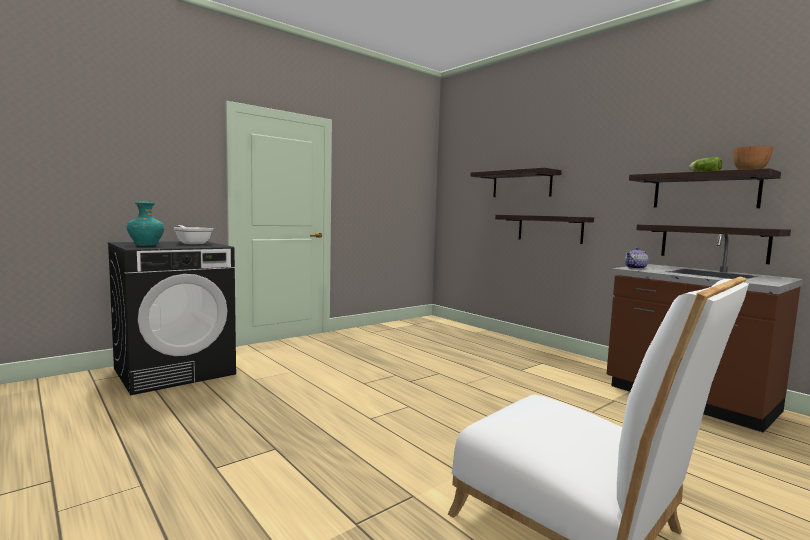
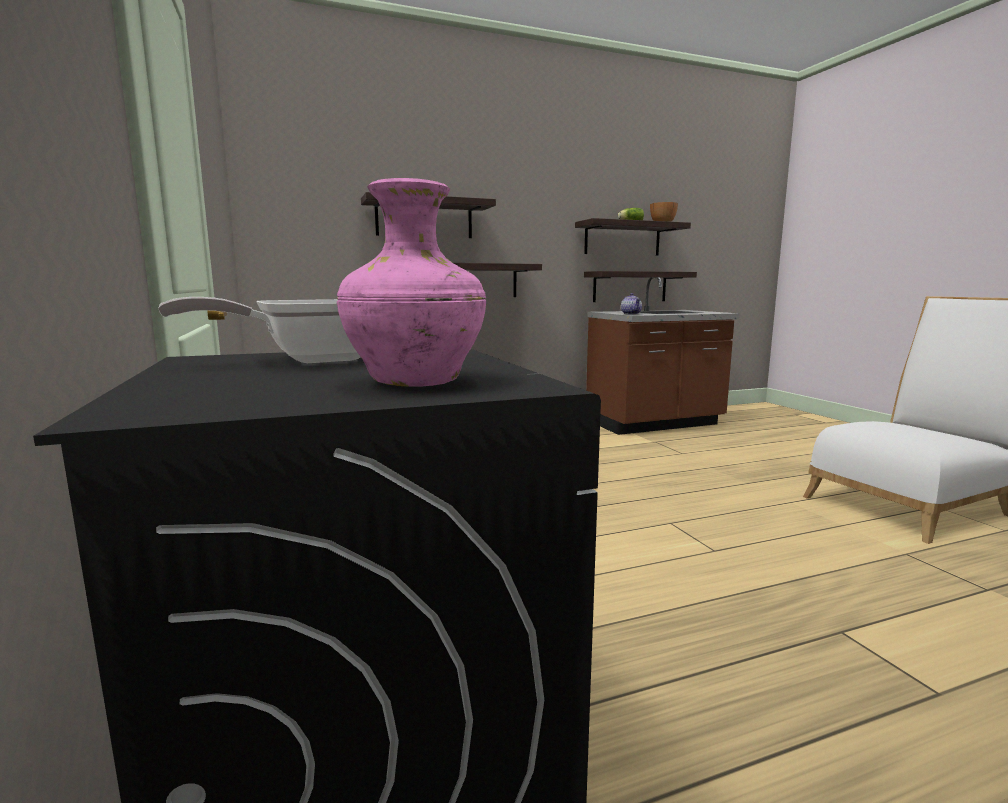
camera: 70 degrees left, 5 degrees up
(145, 245) = (415, 382): turquoise vase -> pink vase

